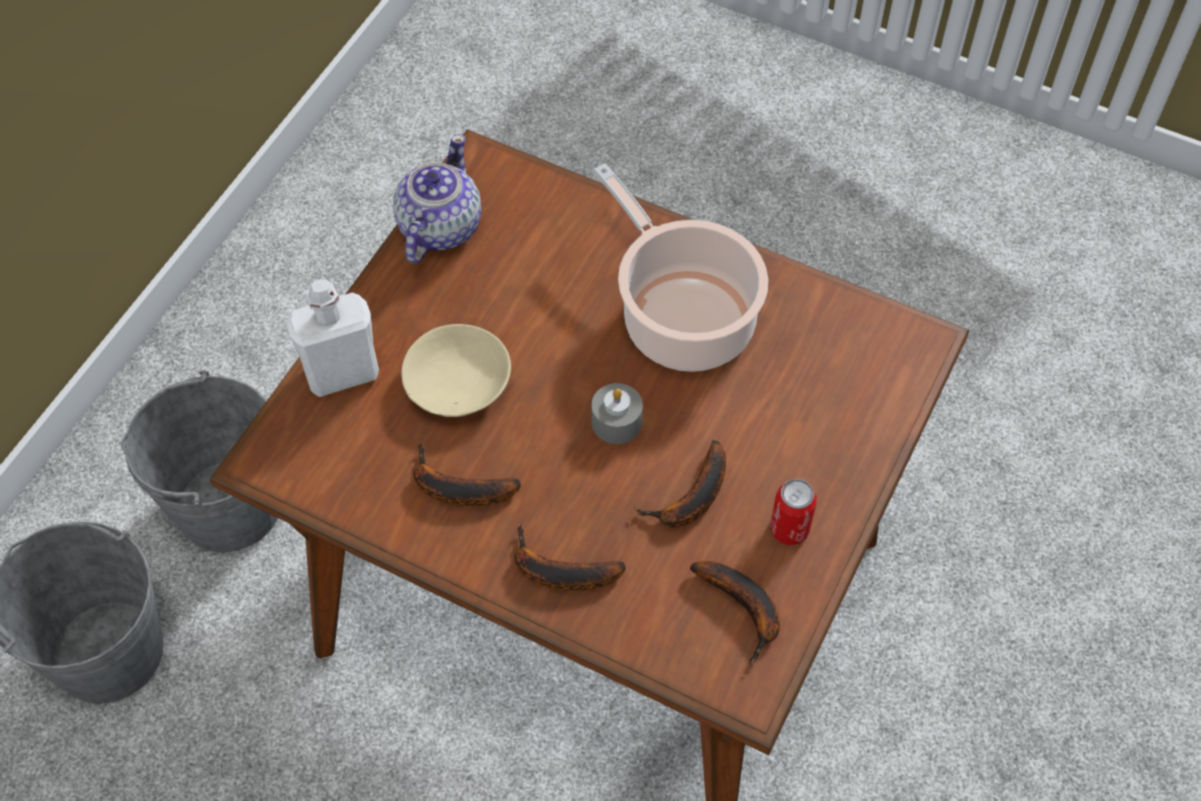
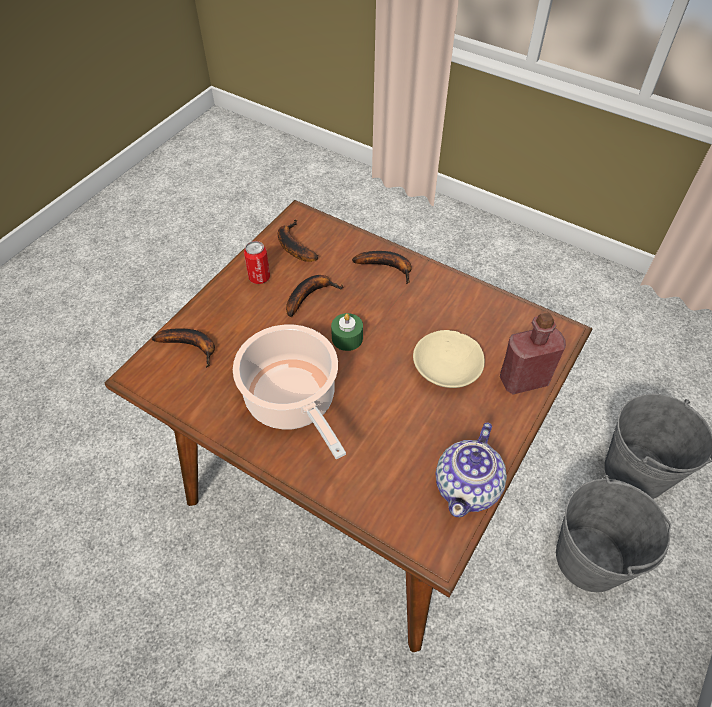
camera: 175 degrees left, 5 degrees down
(342, 373) = (523, 380): white bottle -> red bottle
(456, 488) = (444, 309): banana -> banana (192, 346)
(616, 422) = (347, 338): grey candle -> green candle

